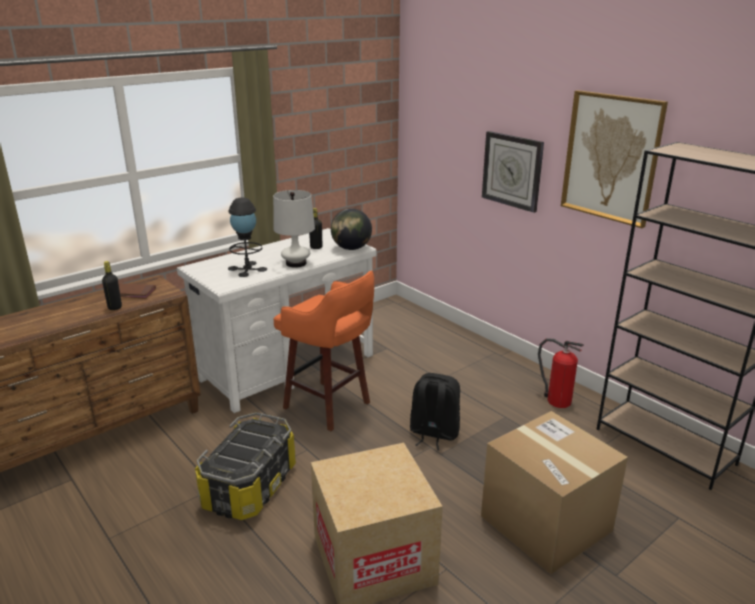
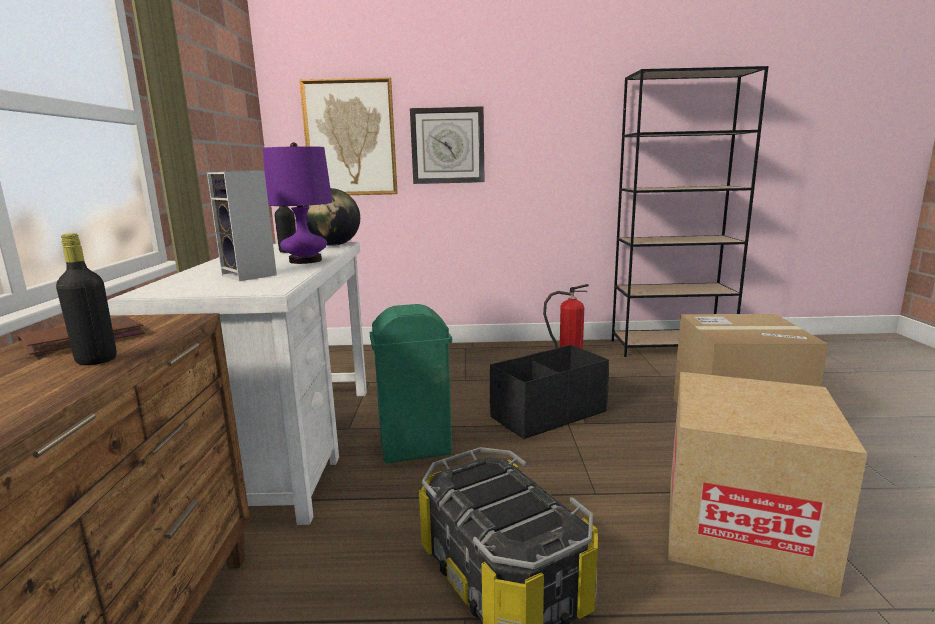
camera: 50 degrees left, 10 degrees down
(247, 269) = (251, 275): black table lamp -> speaker
(296, 263) = (305, 261): white table lamp -> purple table lamp
(329, 407) = (417, 450): orange stool -> green trash can
(433, 433) = (548, 414): black backpack -> black storage box
(611, 157) = (560, 107): picture -> picture (350, 138)

